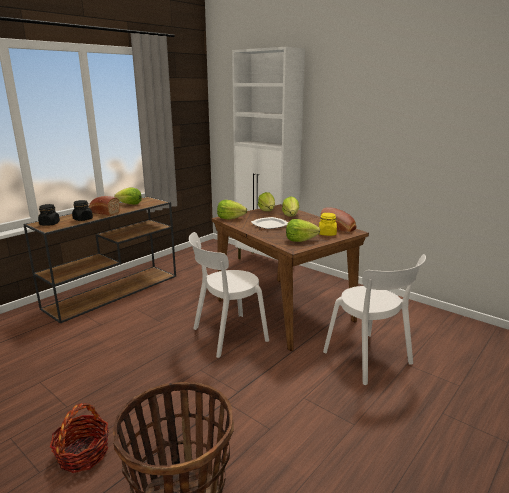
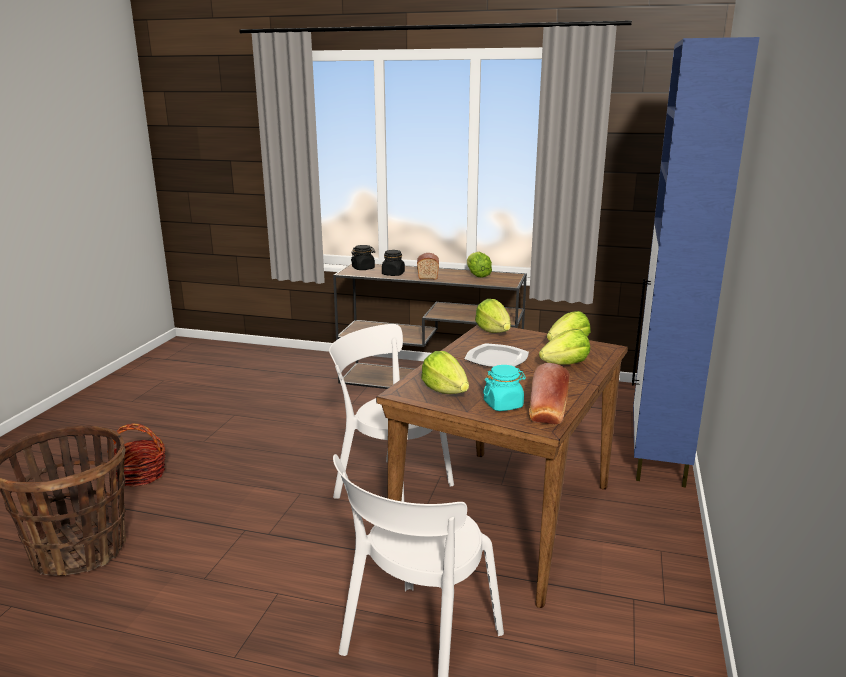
camera: 65 degrees right, 0 degrees up
(266, 262) = (658, 456): white cabinet -> blue cabinet
(327, 233) = (503, 405): yellow jar -> turquoise jar

